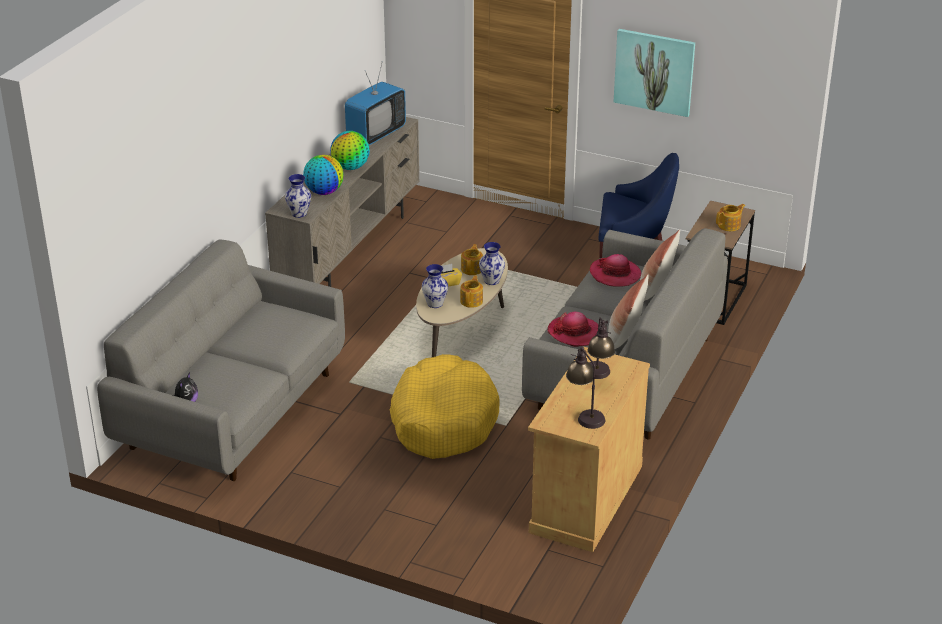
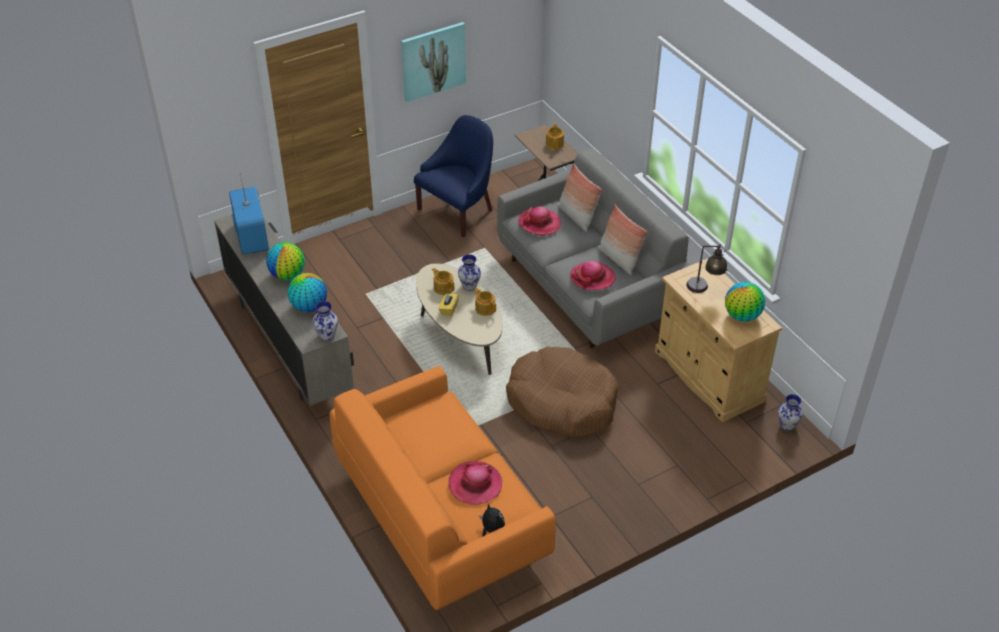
camera: 55 degrees left, 10 degrees up
(229, 373) = (475, 484): none -> hat
(233, 410) = (441, 516): grey sofa -> orange sofa
(434, 304) = (469, 329): vase -> vase (786, 425)
(443, 421) = (562, 402): yellow dog bed -> brown dog bed
(584, 414) = (742, 316): table lamp -> globe

